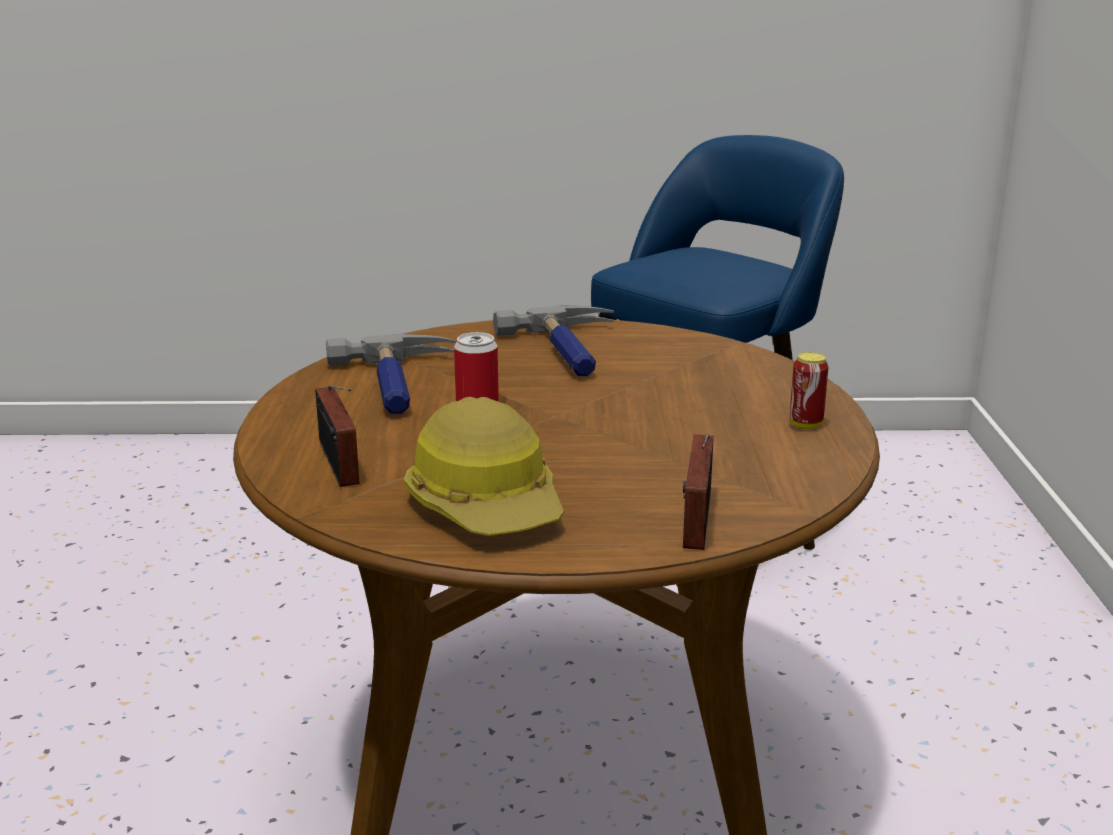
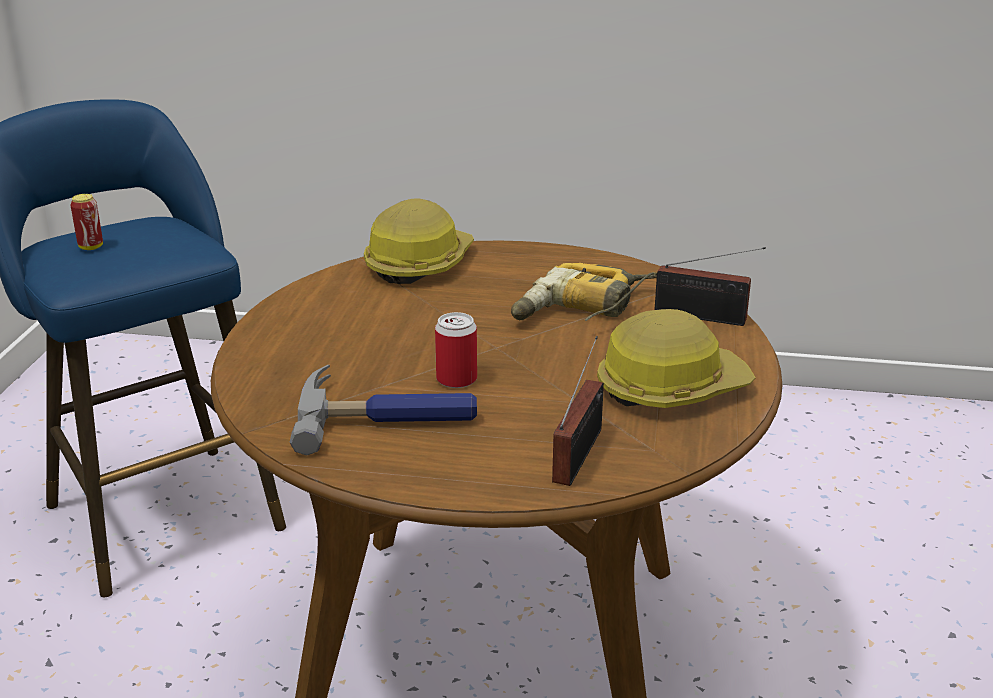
camera: 80 degrees left, 5 degrees up
(338, 465) = (580, 452): radio -> radio turned 60 degrees counterclockwise
(570, 351) = (341, 327): hammer -> none
(674, 450) = (582, 310): none -> power drill
(745, 366) = (418, 264): none -> hard hat
(805, 425) = (548, 261): can -> can (91, 247)

